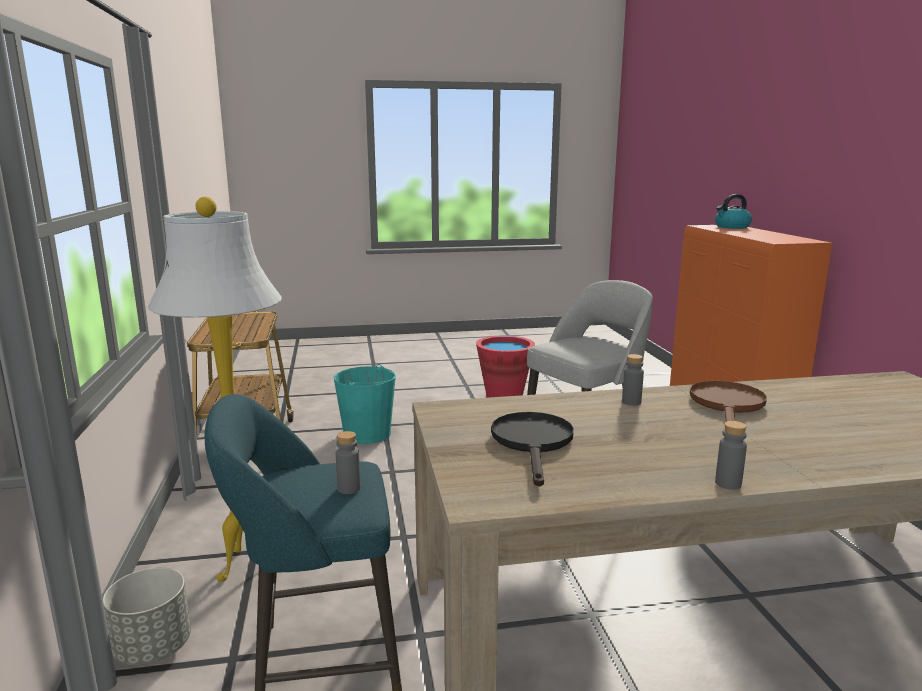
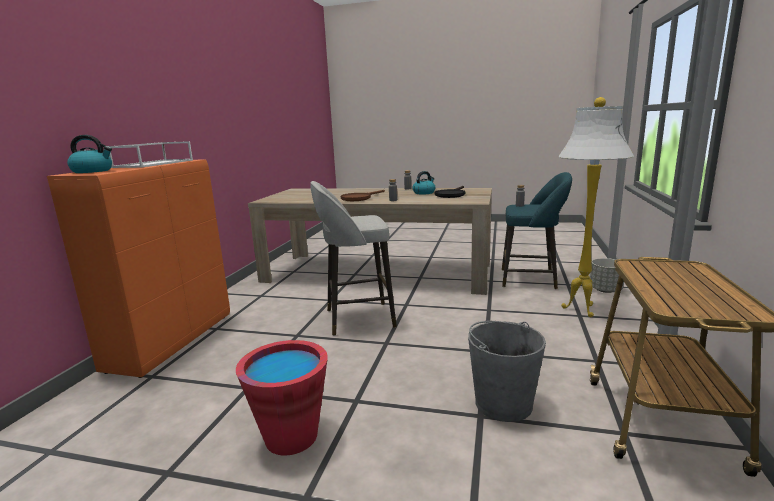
camera: 155 degrees left, 0 degrees up
(367, 434) = (503, 403): turquoise bucket -> grey bucket
(623, 451) = (424, 193): none -> kettle
(765, 235) = (154, 163): none -> white tray

